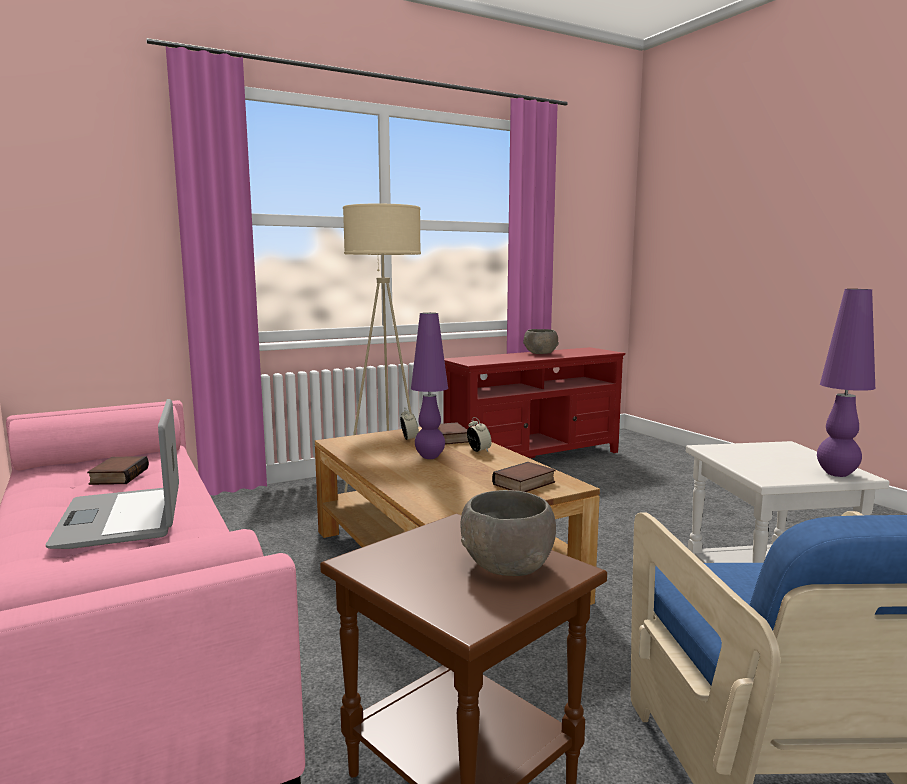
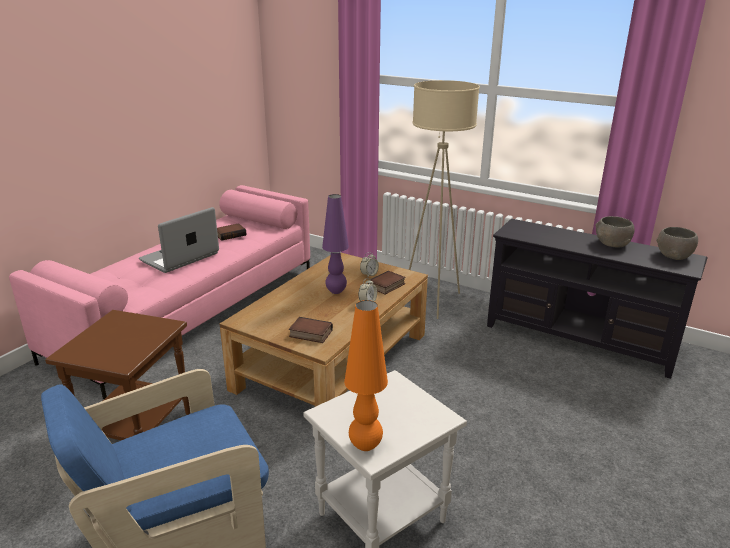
camera: 60 degrees right, 15 degrees up
(506, 565) = (122, 348): grey bowl -> grey bowl (673, 255)
(533, 458) = (579, 339): red tv stand -> black tv stand
(836, 474) = (366, 445): purple table lamp -> orange table lamp

